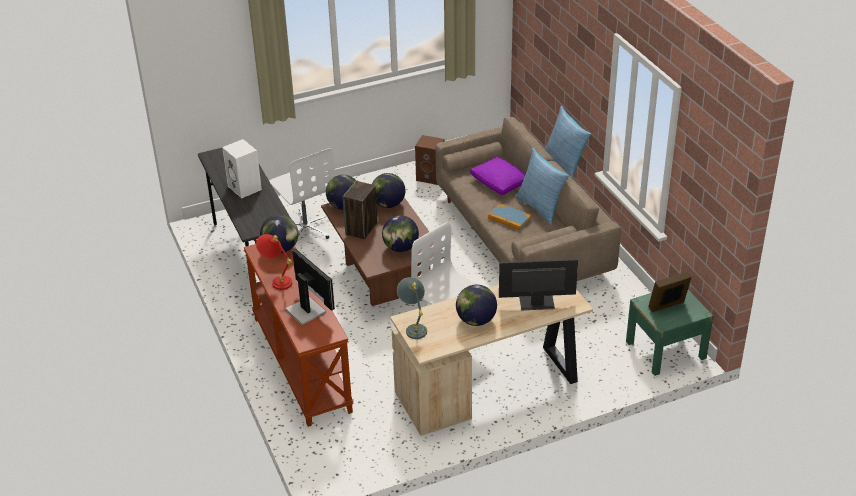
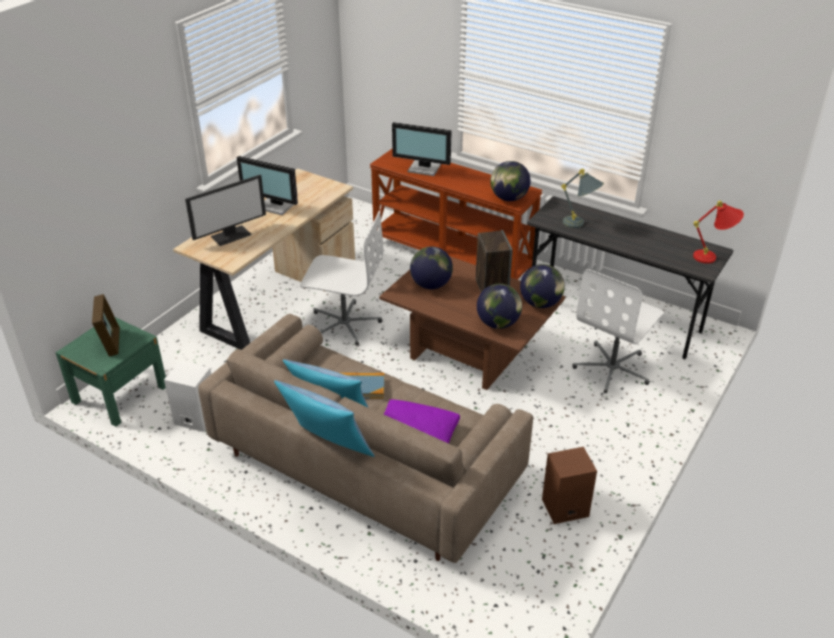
camera: 145 degrees right, 0 degrees up
(245, 188) = (626, 235): white speaker -> white speaker (195, 418)
(277, 280) = (477, 177): red table lamp -> red table lamp (713, 258)
(306, 227) = (612, 369): white office chair -> white office chair turned 75 degrees counterclockwise
(414, 327) = (325, 186): grey table lamp -> grey table lamp (580, 225)
(476, 320) = (276, 206): globe -> monitor
(667, 307) = (111, 342): picture frame -> picture frame turned 45 degrees counterclockwise

